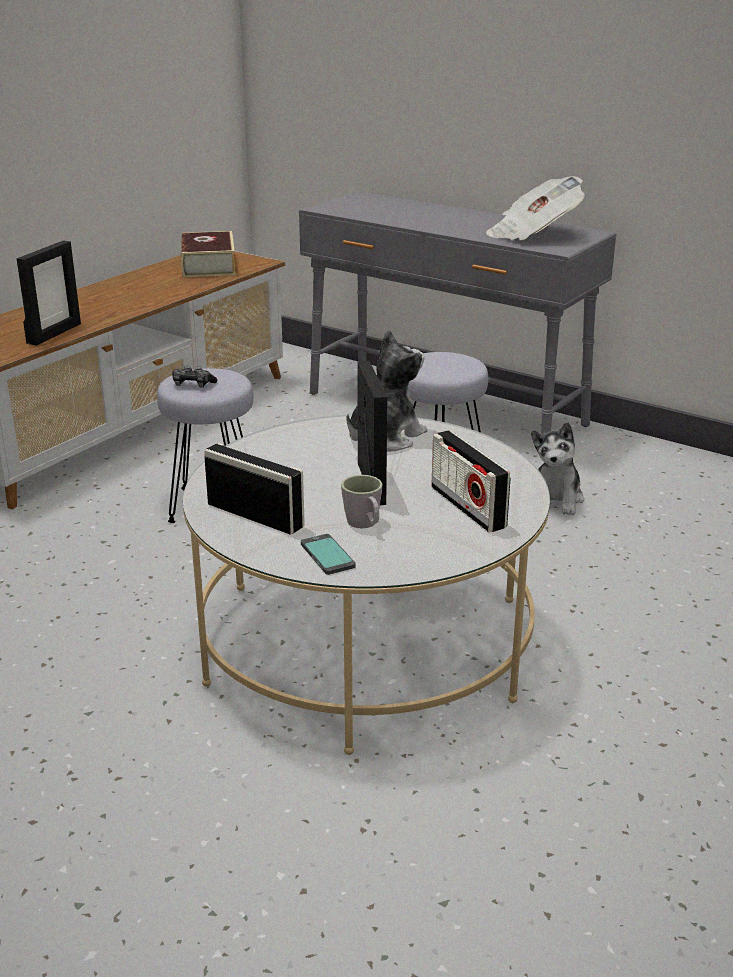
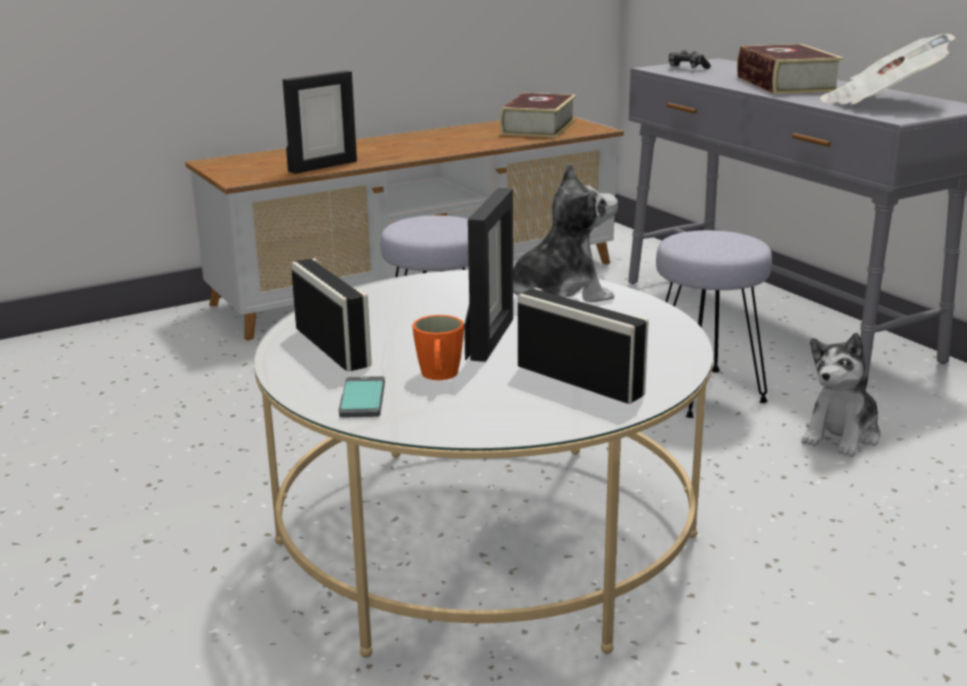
camera: 25 degrees right, 5 degrees down
(193, 385) = (418, 227): game controller -> game controller (686, 68)
(365, 524) = (439, 376): grey mug -> orange mug
(443, 218) = (786, 84): none -> book
(467, 507) = (579, 381): radio -> radio turned 135 degrees clockwise

